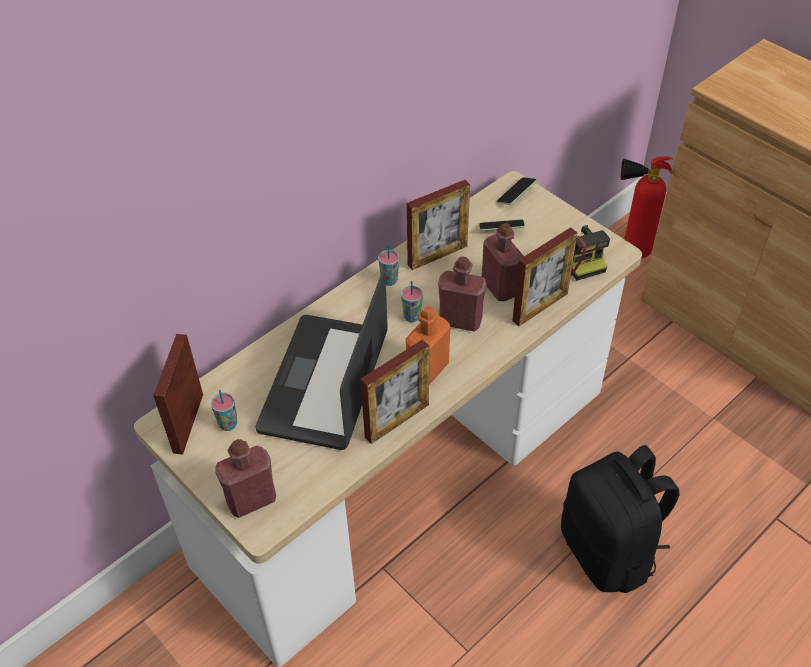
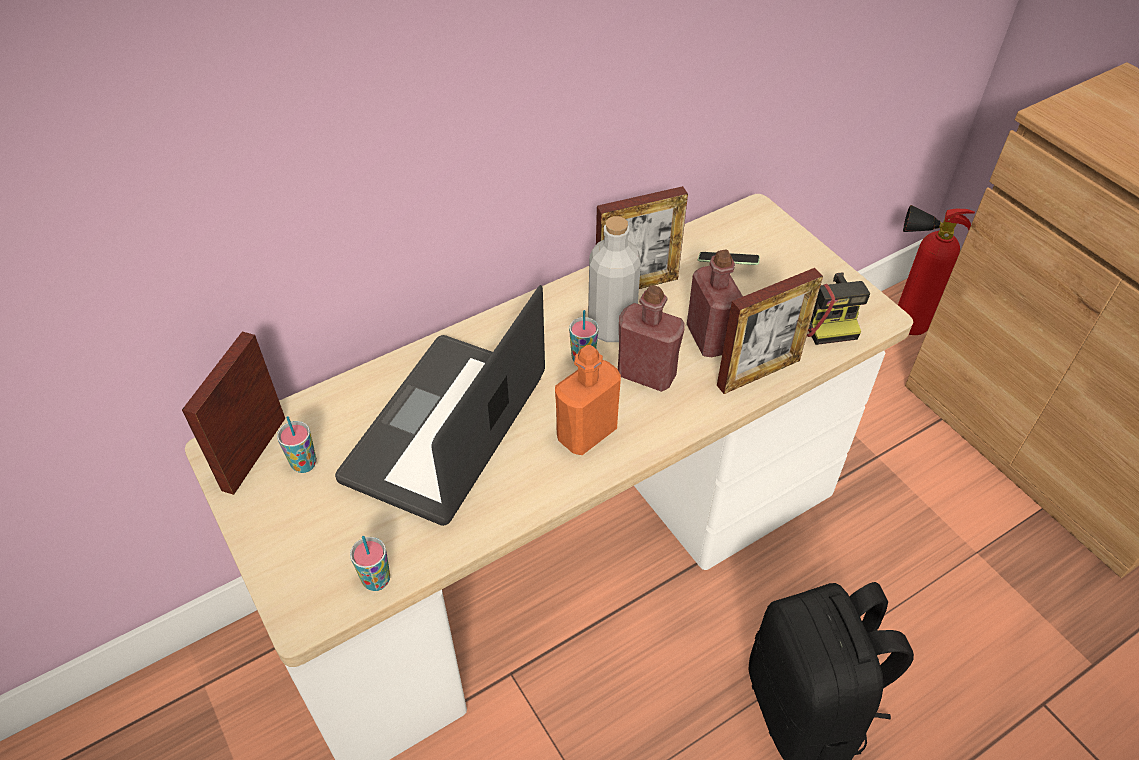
camera: 10 degrees right, 0 degrees up
(251, 500) = (302, 574): red bottle -> none
(389, 280) = (565, 308): cup -> cup (376, 580)
(397, 421) = (527, 497): picture frame -> none
(427, 290) = (611, 327): none -> grey bottle
(516, 195) = (756, 224): phone -> none

